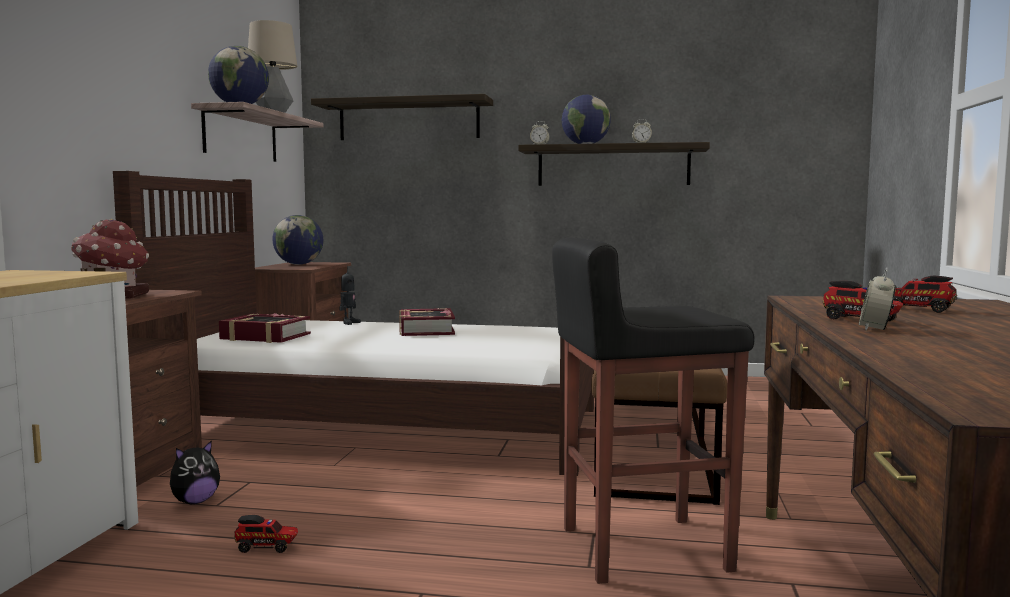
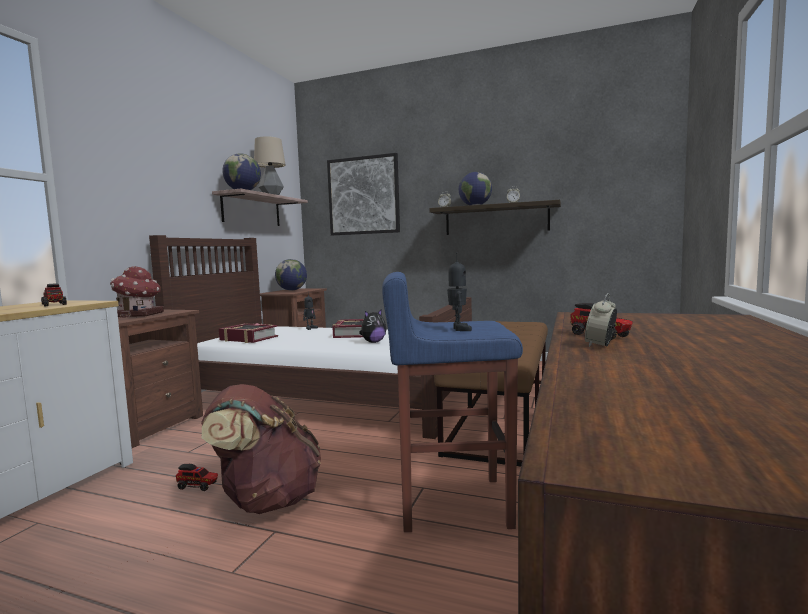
camera: 10 degrees right, 0 degrees up
(195, 501) = (177, 448): plush toy -> plush toy (373, 342)
(384, 559) = (266, 500): none -> brown backpack
(409, 120) = (363, 195): shelf -> picture
(641, 548) = (451, 502): black stool -> blue stool
(663, 315) = (459, 329): none -> toy robot
(916, 309) = (663, 325): toy truck -> toy truck (54, 304)

